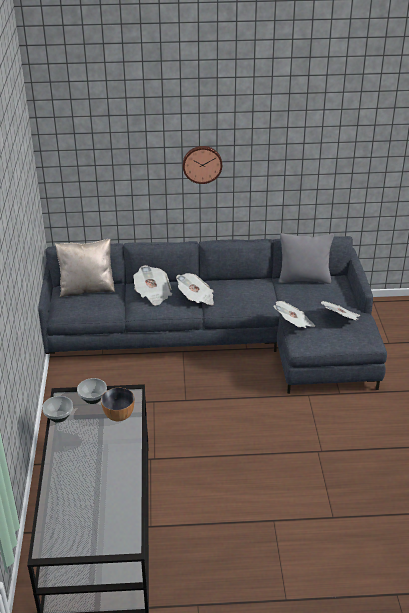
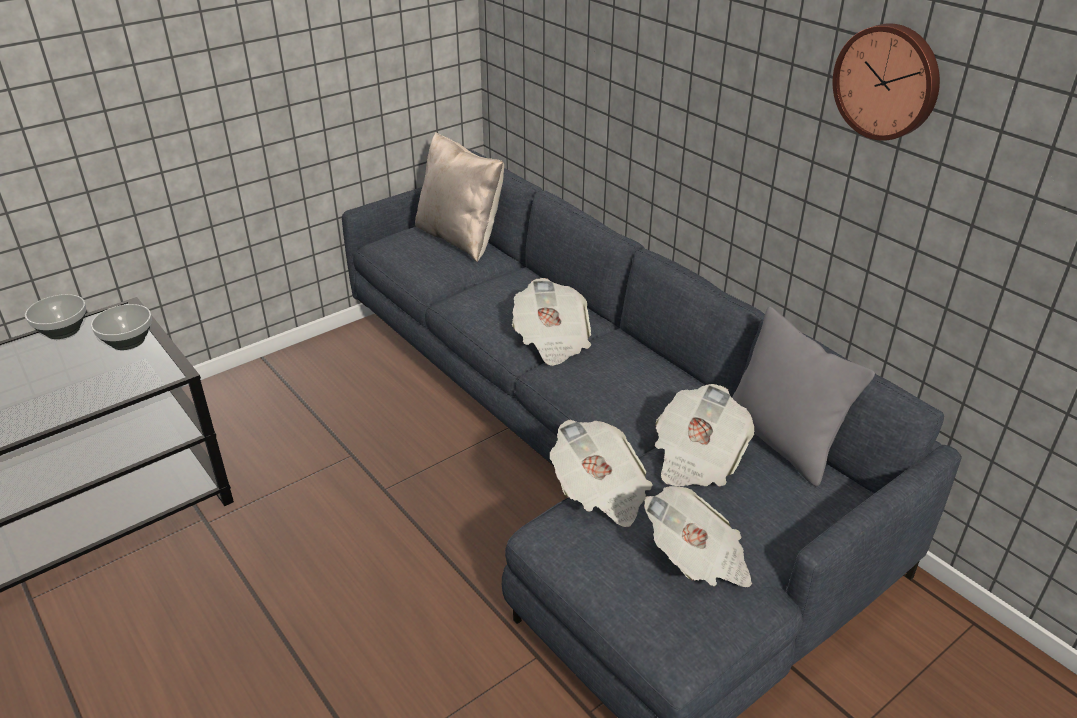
camera: 55 degrees right, 0 degrees up
(119, 415) = (94, 385): bowl -> none
(153, 294) = (510, 294): newspaper -> newspaper (697, 458)
(202, 164) = (692, 77): wall clock -> wall clock (888, 81)

